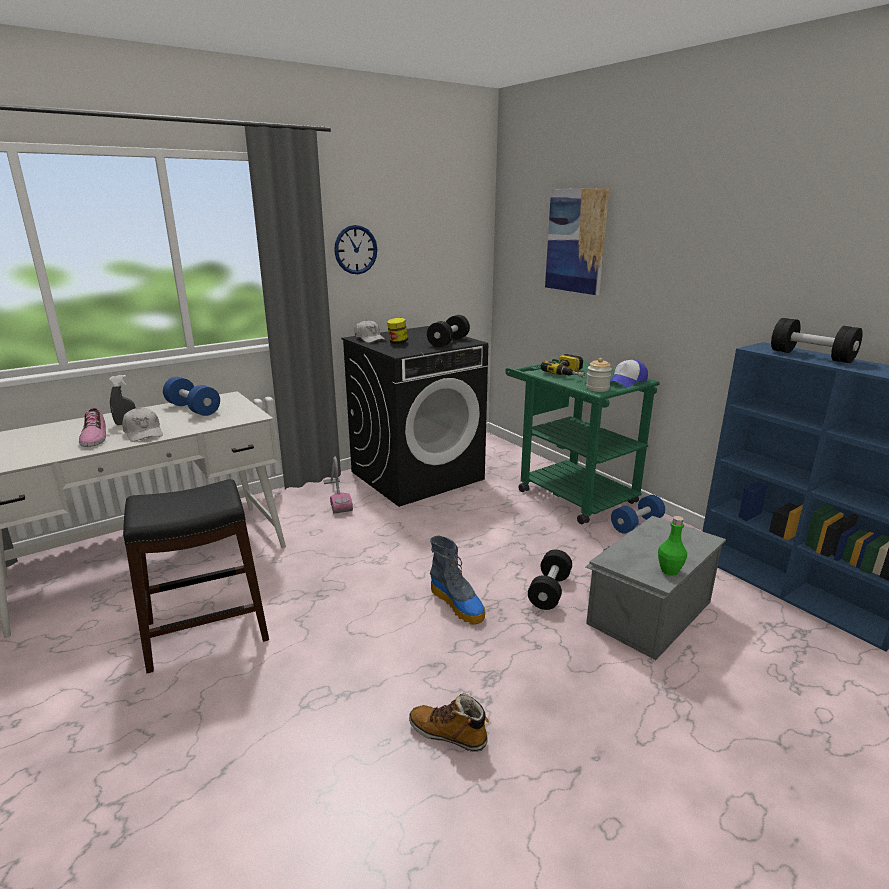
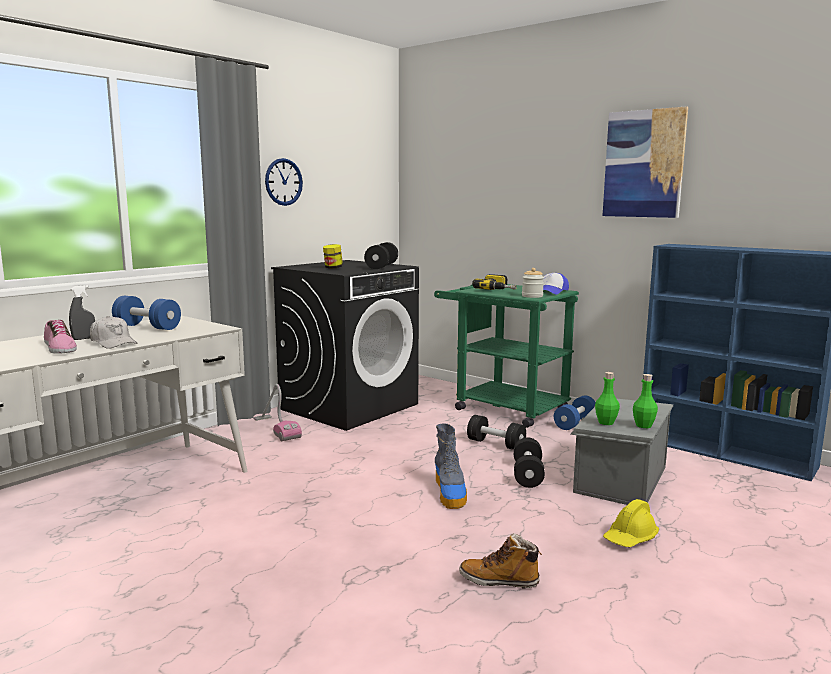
camera: 15 degrees left, 10 degrees down
(207, 631) = (206, 543): black stool -> none
(369, 339) = (301, 267): white cap -> none
(458, 604) = (450, 493): boot -> boot turned 45 degrees clockwise
(576, 241) = (486, 176): picture -> picture (644, 164)
(618, 701) = (630, 538): none -> yellow hard hat
(629, 558) = (606, 422): none -> green bottle
(811, 356) = (713, 247): black dumbbell -> black dumbbell (496, 444)

